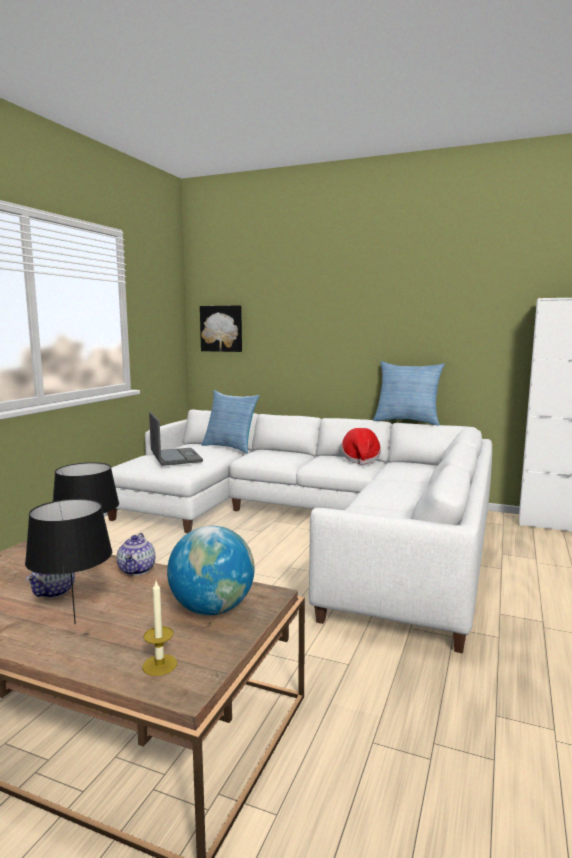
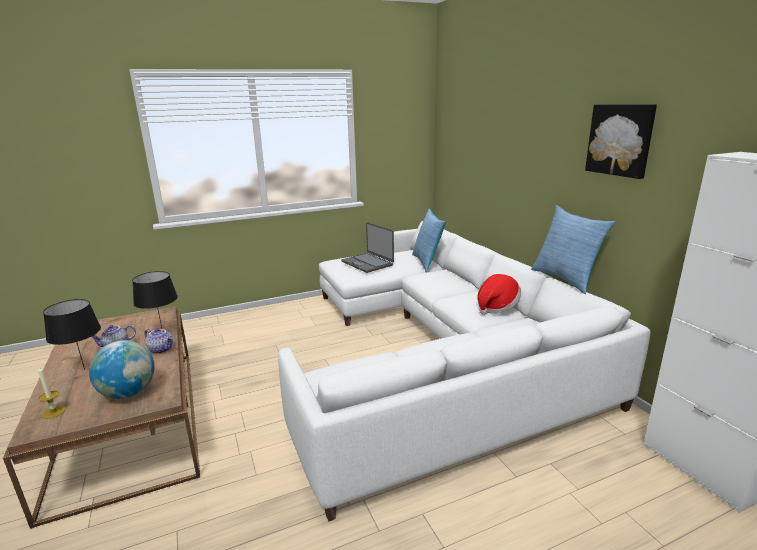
camera: 45 degrees right, 10 degrees up
(137, 570) = (162, 349): teapot -> teapot turned 105 degrees counterclockwise
(175, 458) = (368, 263): laptop -> laptop turned 120 degrees clockwise
(222, 328) = (452, 150): picture -> picture (620, 140)

